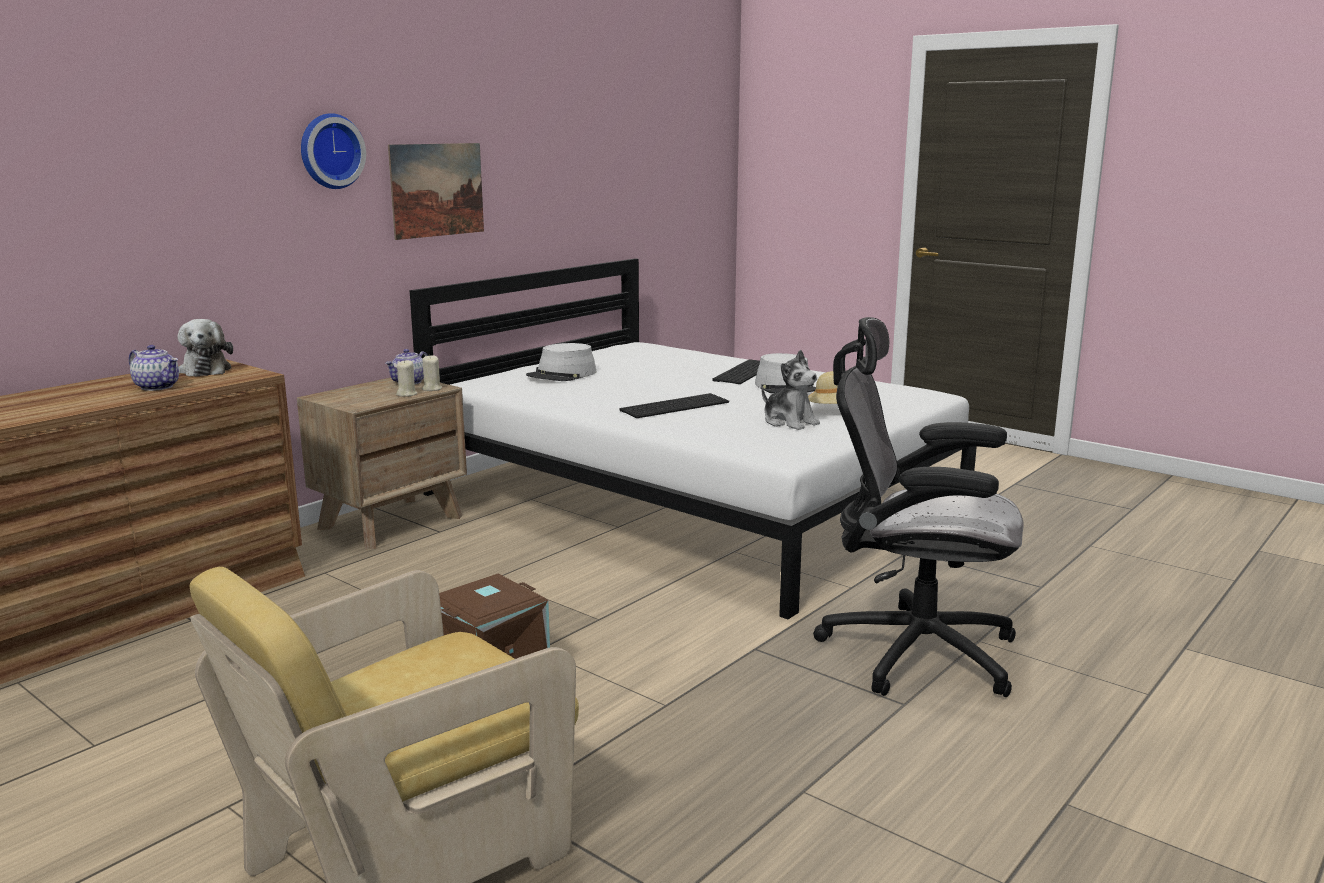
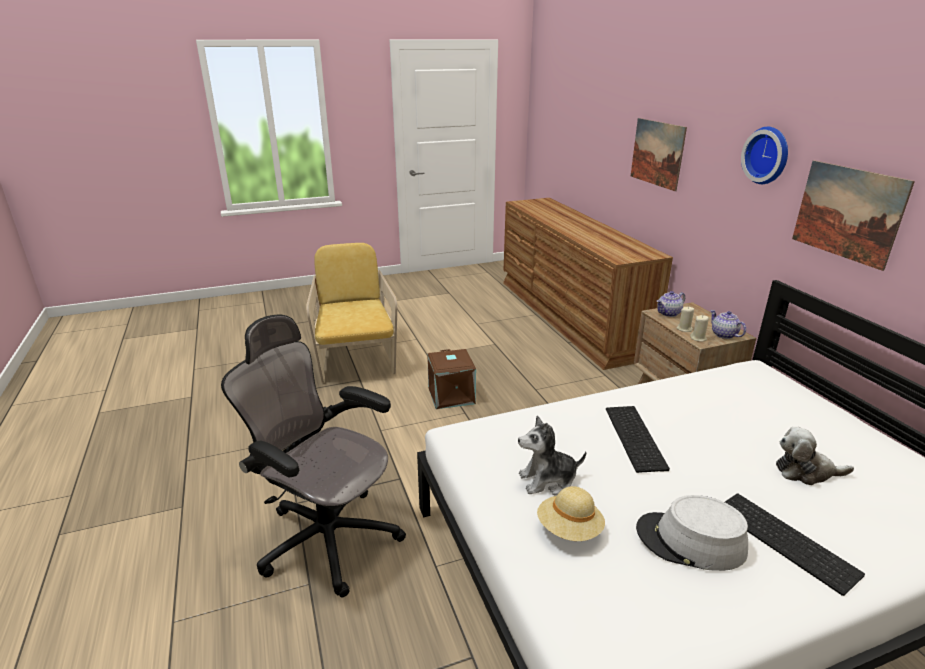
camera: 120 degrees right, 10 degrees up
(101, 197) = (657, 153): none -> picture
(158, 387) = (604, 244): teapot -> teapot (668, 313)
(205, 370) = (639, 253): plush toy -> plush toy (806, 471)
(562, 375) = (788, 416): grey hat -> none
(917, 654) = (328, 540): office chair -> office chair turned 105 degrees counterclockwise

